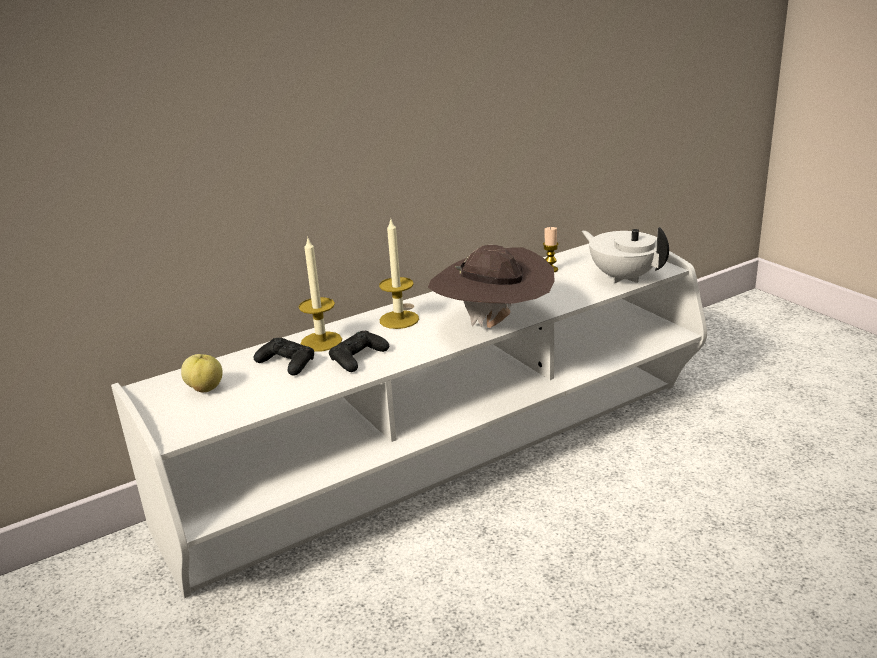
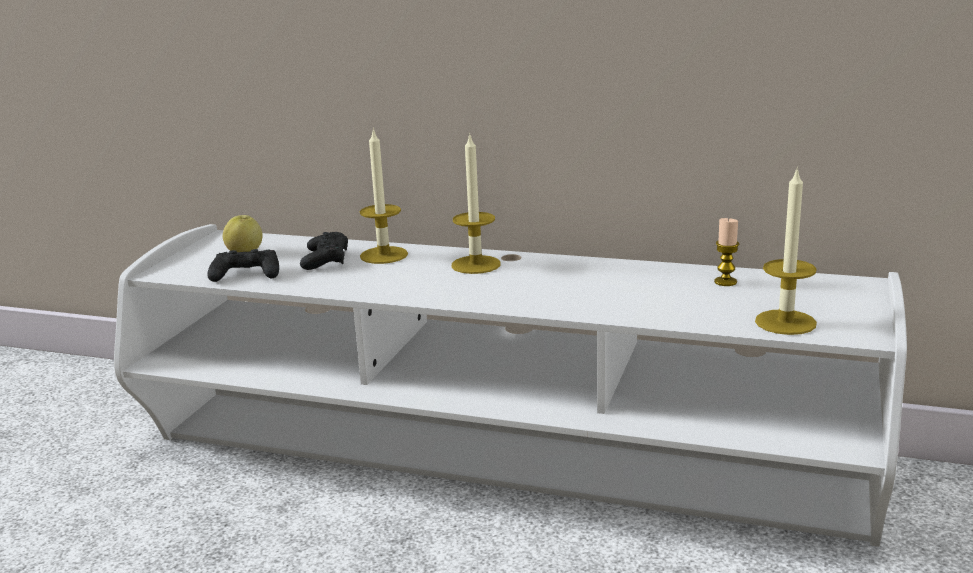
camera: 50 degrees right, 5 degrees down
(358, 358) = (372, 278): black game controller -> black game controller (246, 274)
(493, 325) = (532, 304): brown hat -> none
(623, 277) = (785, 322): white teapot -> candle

